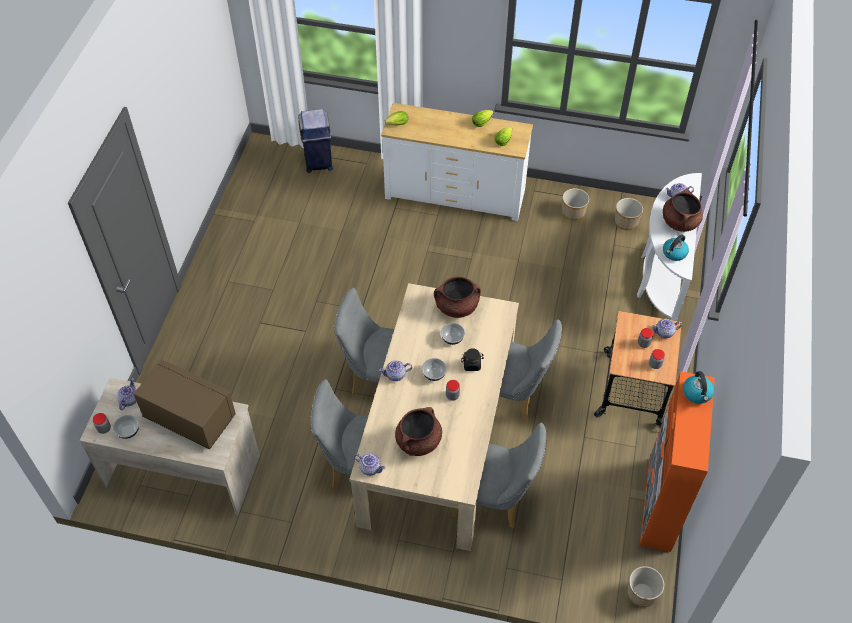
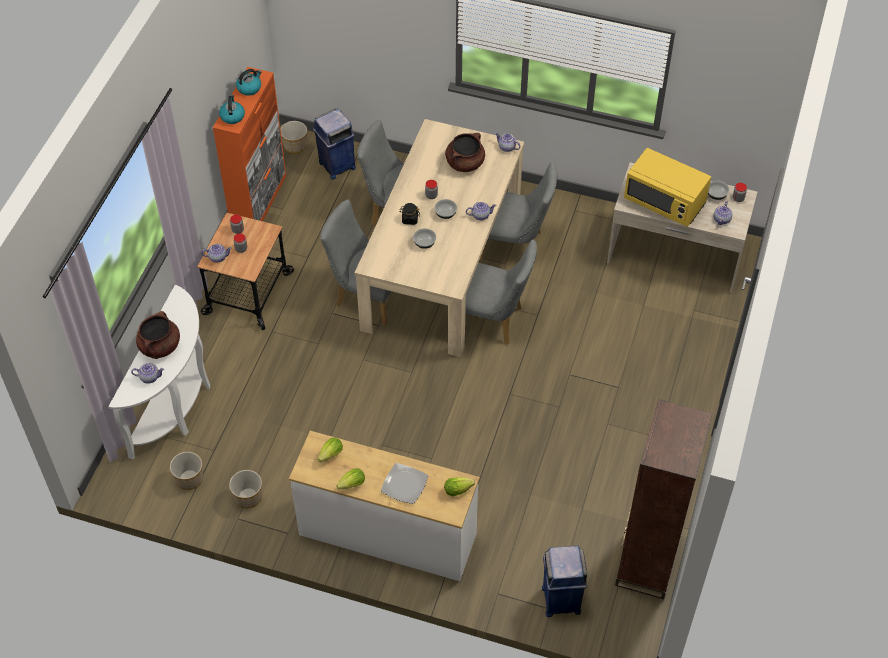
camera: 175 degrees left, 0 degrees up
(189, 417) = (665, 202): brown microwave -> yellow microwave
(250, 190) = (647, 561): none -> brown bookcase
(440, 125) = (404, 485): none -> plate
(456, 307) = (416, 271): brown cooking pot -> none
(582, 565) = (336, 166): none -> blue trash can
(674, 253) = (181, 312): kettle -> kettle (249, 88)

